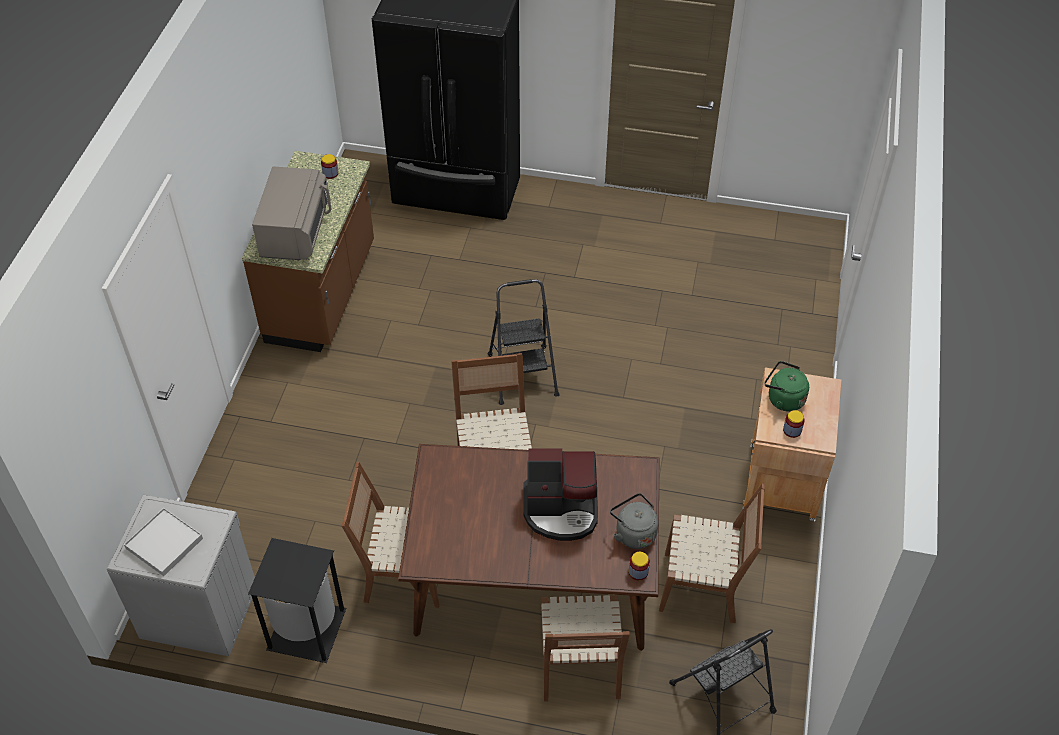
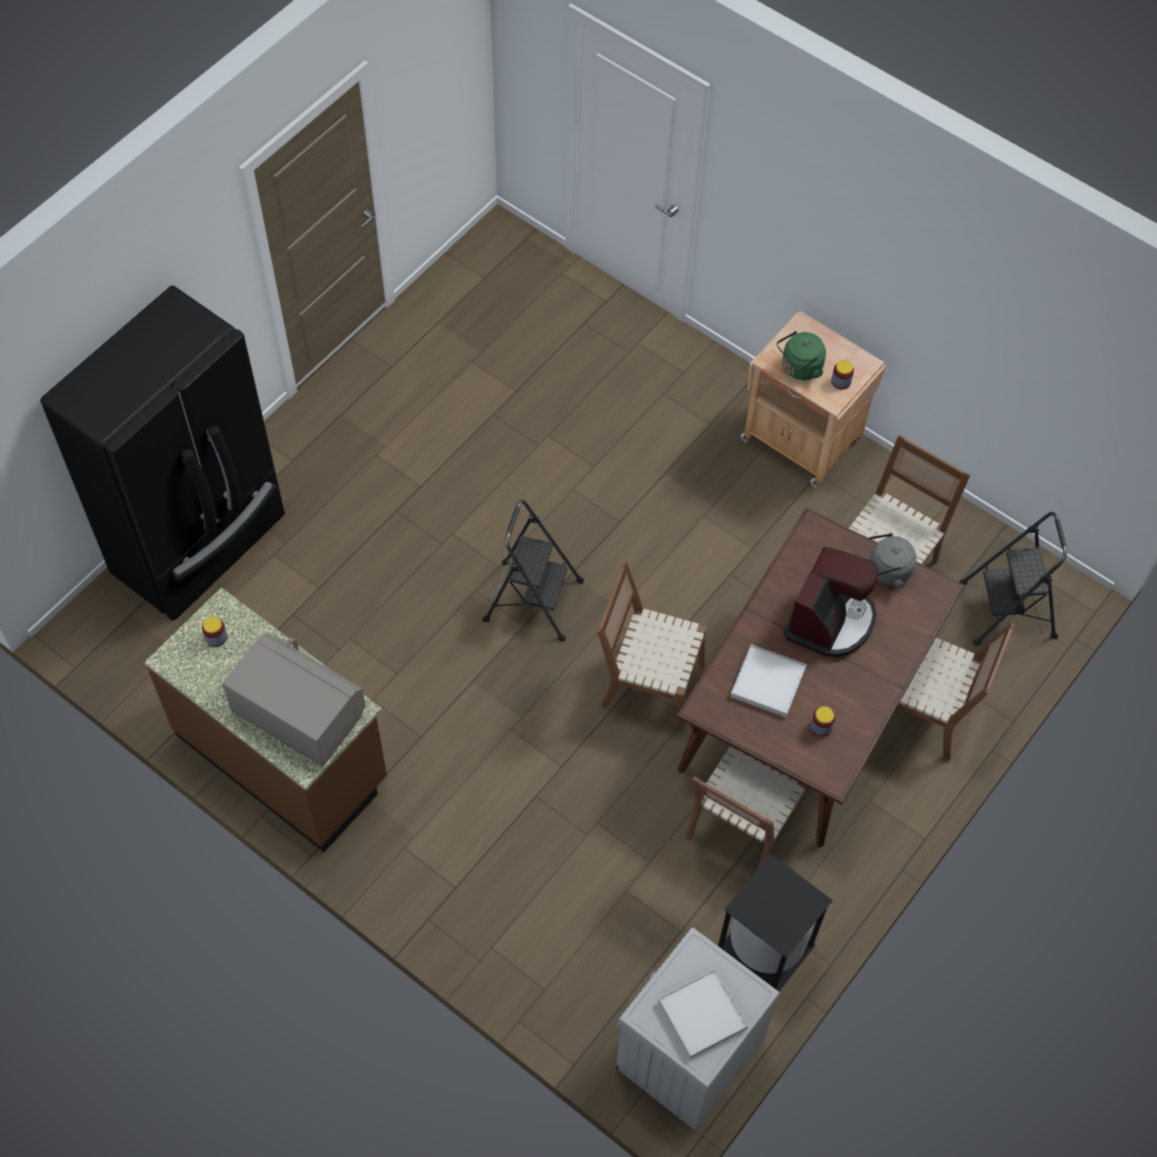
camera: 65 degrees left, 10 degrees up
(479, 489) = (767, 682): none -> white tray
(638, 571) = (932, 588): jar -> jar (821, 726)

